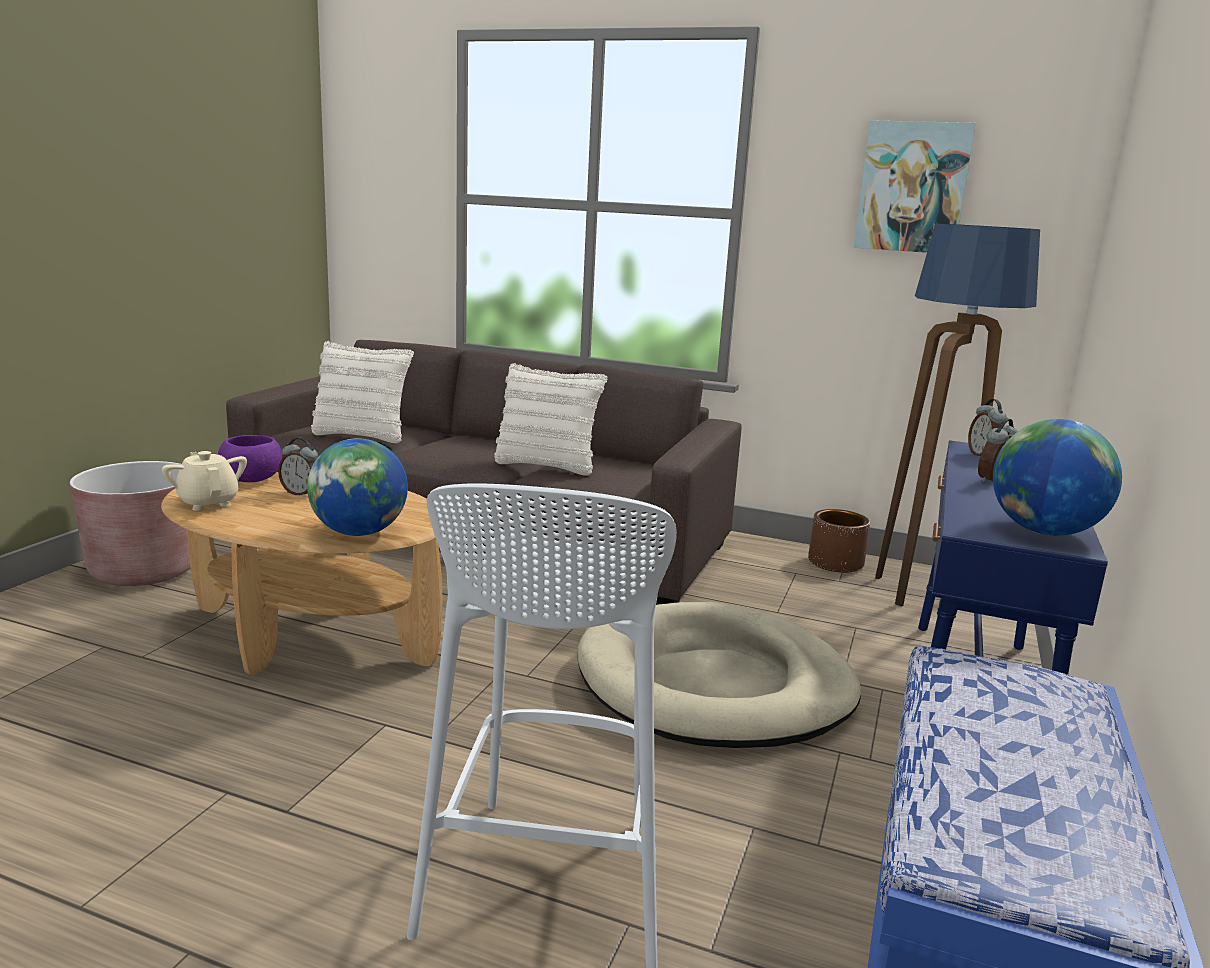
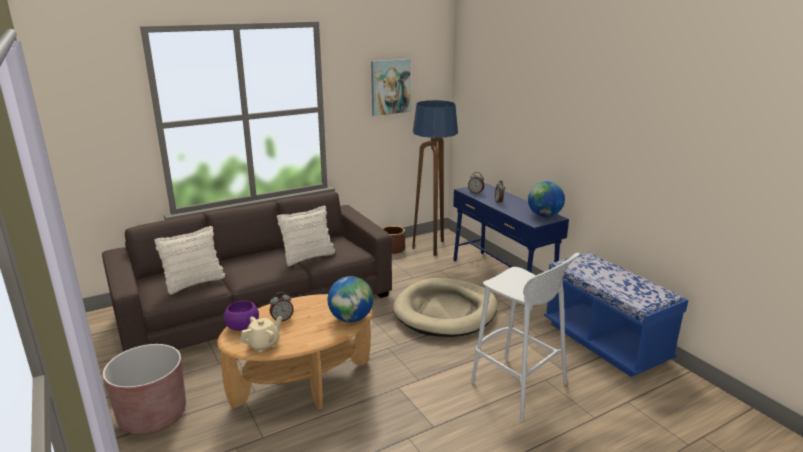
camera: 50 degrees left, 5 degrees up
(208, 502) = (263, 344): beige teapot -> beige teapot turned 135 degrees clockwise

